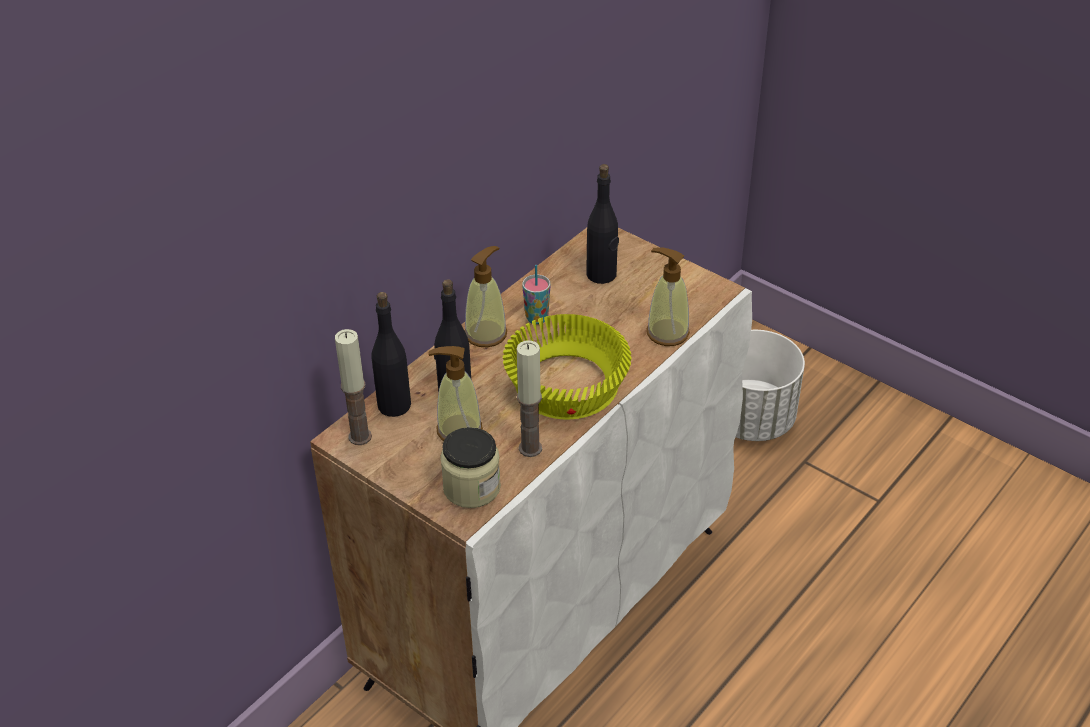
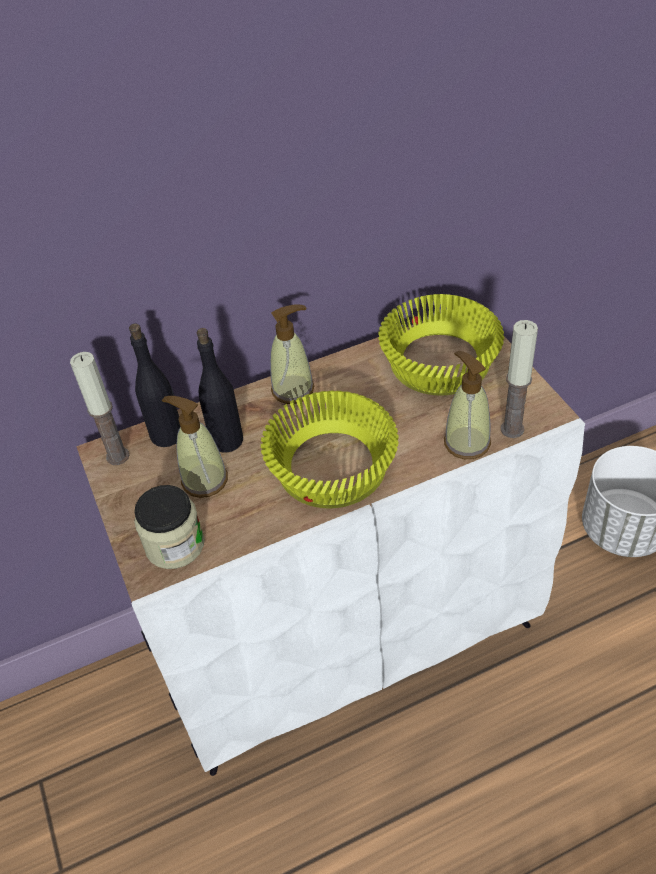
camera: 30 degrees right, 5 degrees up
(530, 448) = (255, 523): candle -> candle (512, 429)
(536, 318) = (349, 388): cup -> none
(601, 274) = (439, 361): black bottle -> yellow bowl

